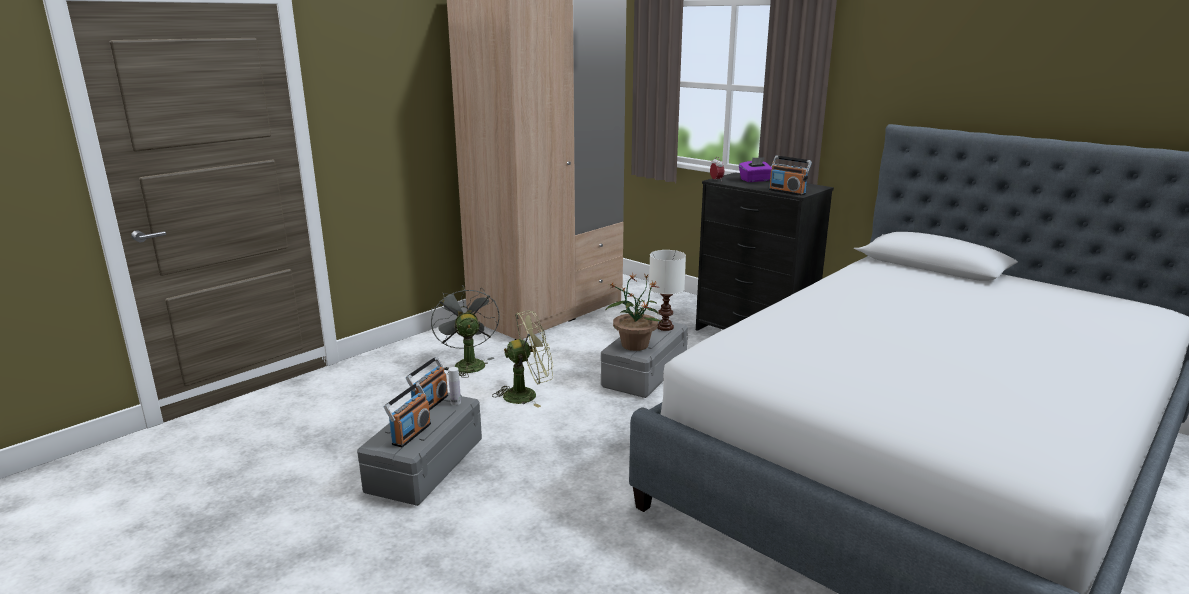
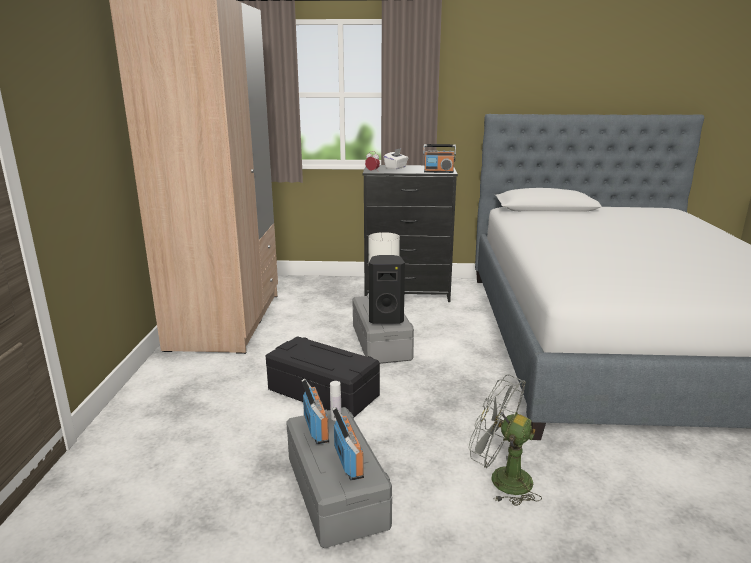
camera: 40 degrees left, 0 degrees up
(467, 364) = (225, 389): grey fan -> grey fan (501, 479)
(527, 394) = (322, 393): green fan -> black storage box
(634, 344) = (386, 319): potted plant -> black speaker
(755, 180) = (396, 168): purple tissue box -> white tissue box

